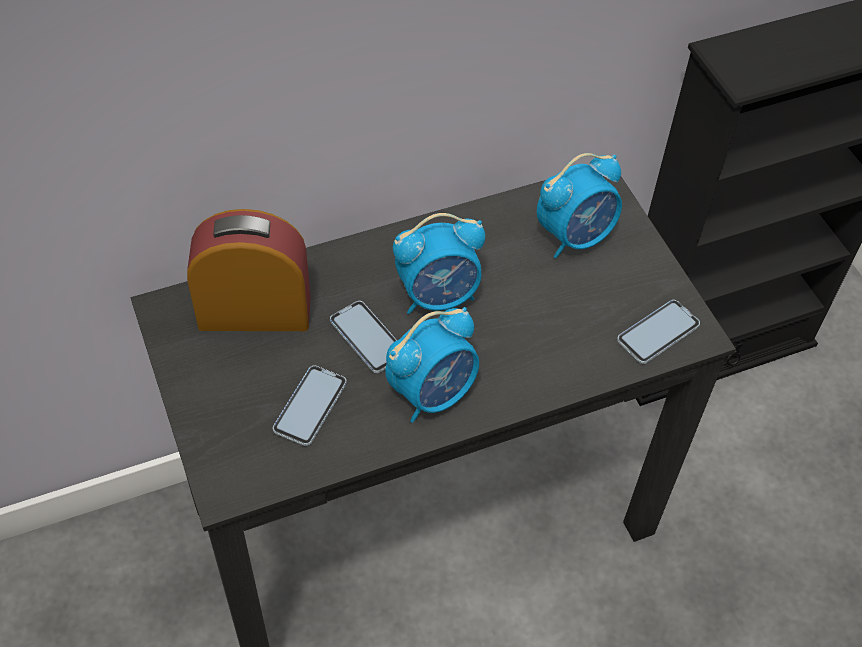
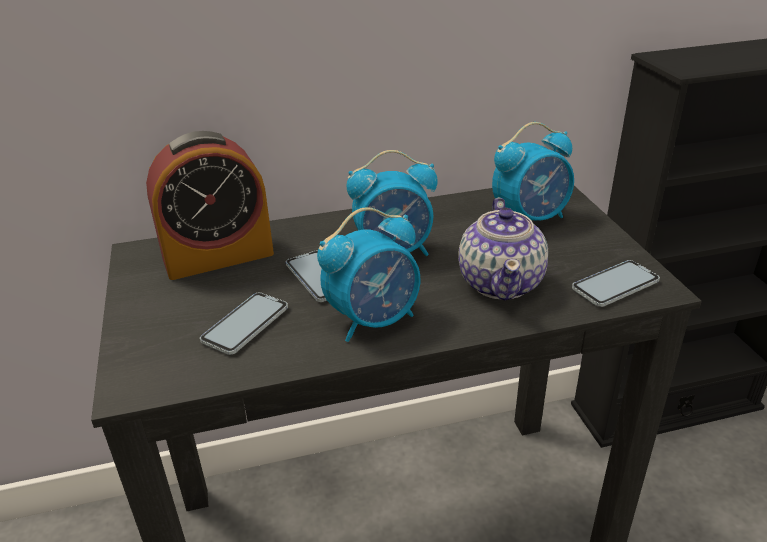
camera: 10 degrees right, 20 degrees down
(254, 311) = (218, 256): alarm clock -> alarm clock turned 150 degrees clockwise
(549, 335) = (501, 282): none -> teapot

